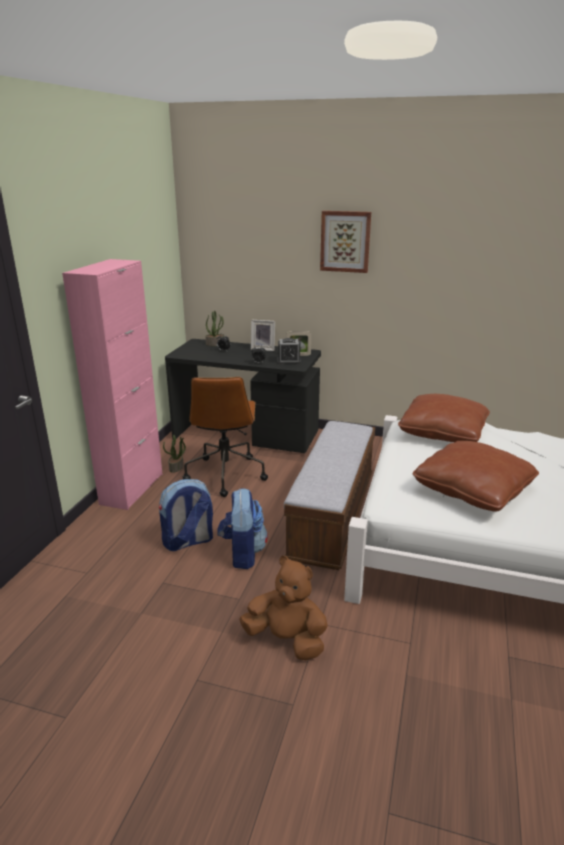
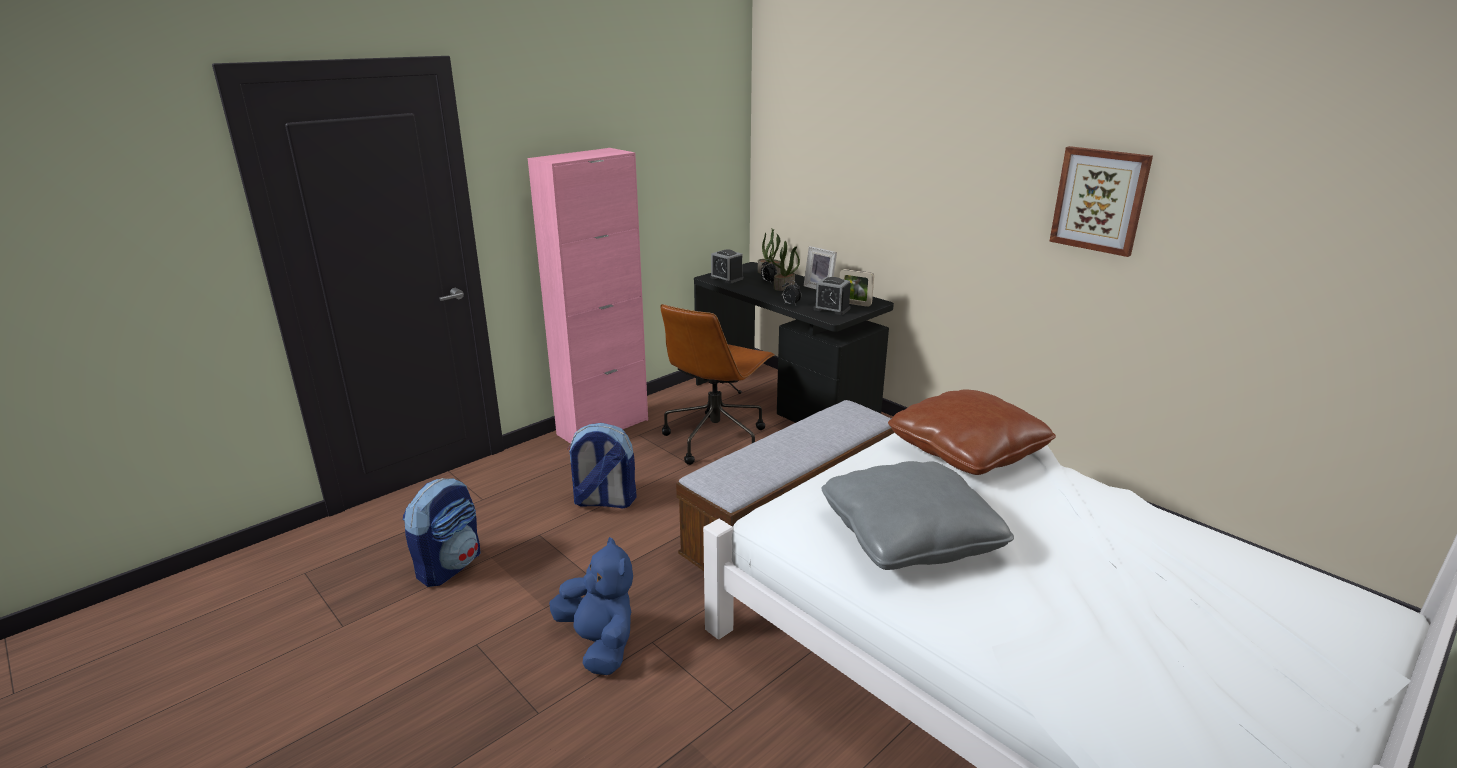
camera: 30 degrees right, 0 degrees up
(176, 467) = (669, 417): potted plant -> potted plant (784, 287)
(190, 353) = (726, 278): none -> alarm clock
(242, 553) = (646, 533): backpack -> backpack (449, 565)
(286, 639) = (599, 644): brown plush toy -> blue plush toy
(345, 241) = (939, 150): picture -> picture (1100, 200)
(472, 490) = (909, 536): brown pillow -> grey pillow

